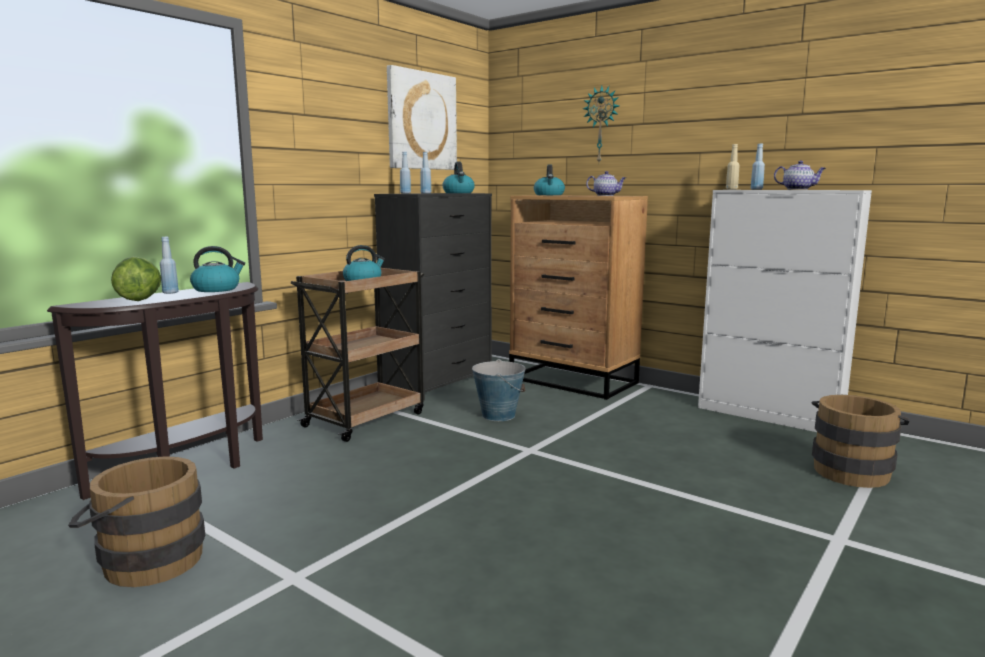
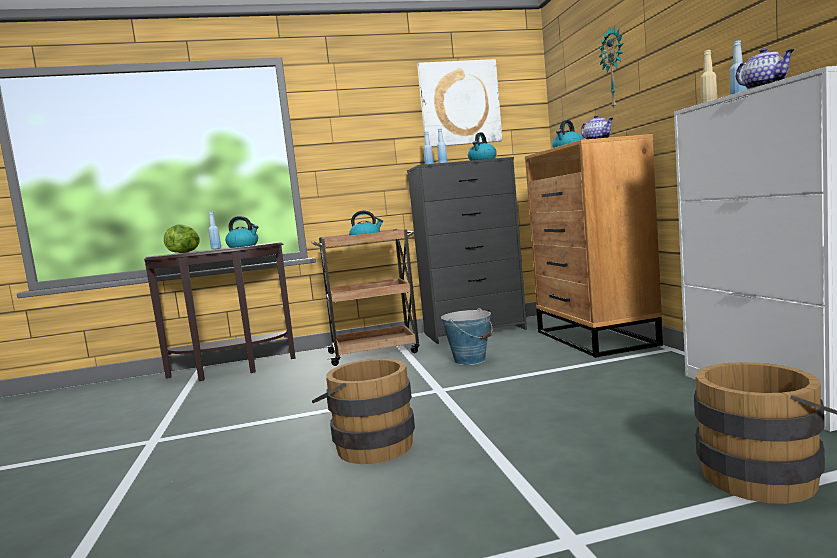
camera: 40 degrees right, 5 degrees down
(144, 562) = (124, 414): brown bucket -> brown bucket (368, 445)

